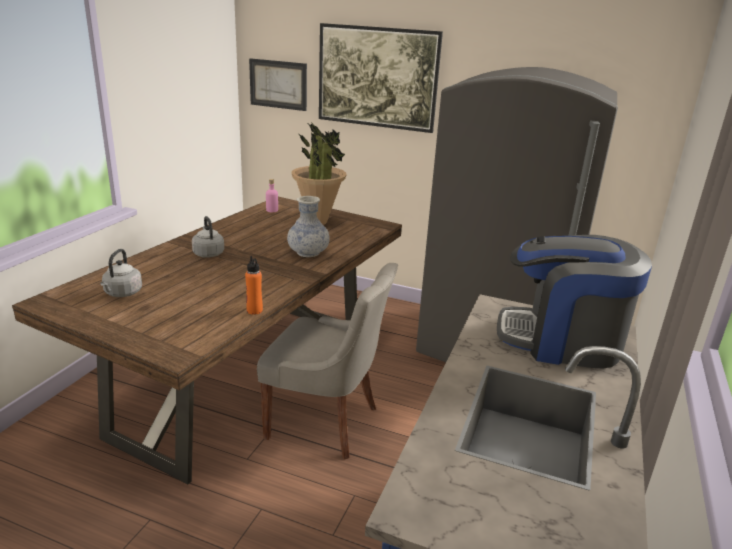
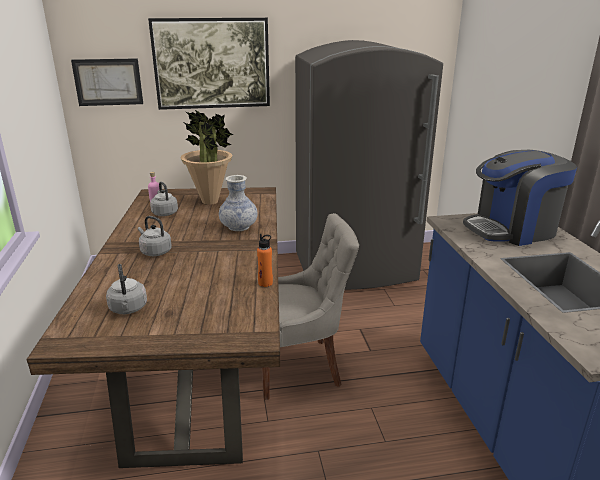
camera: 30 degrees left, 0 degrees up
(264, 222) = (164, 213): none -> grey kettle

